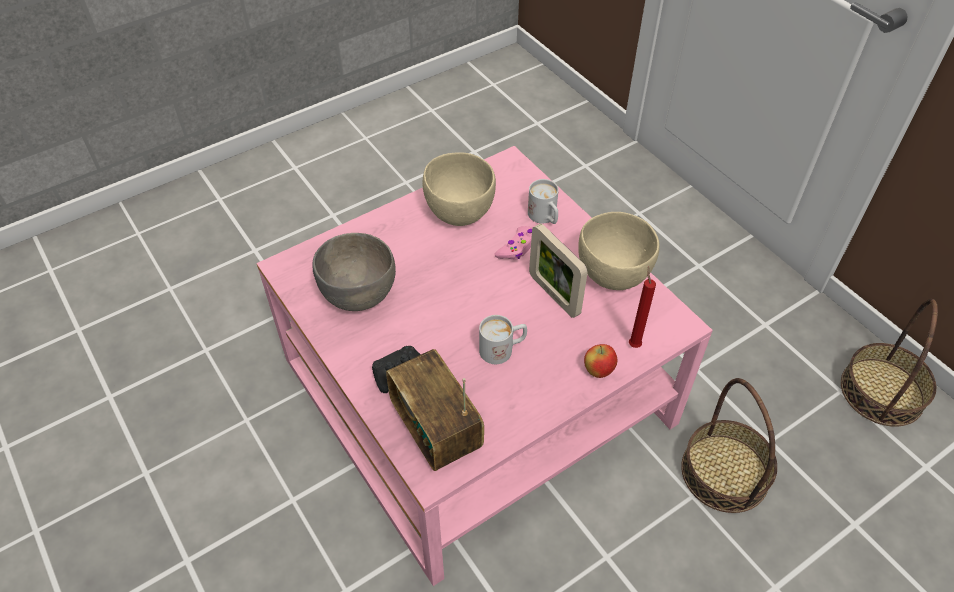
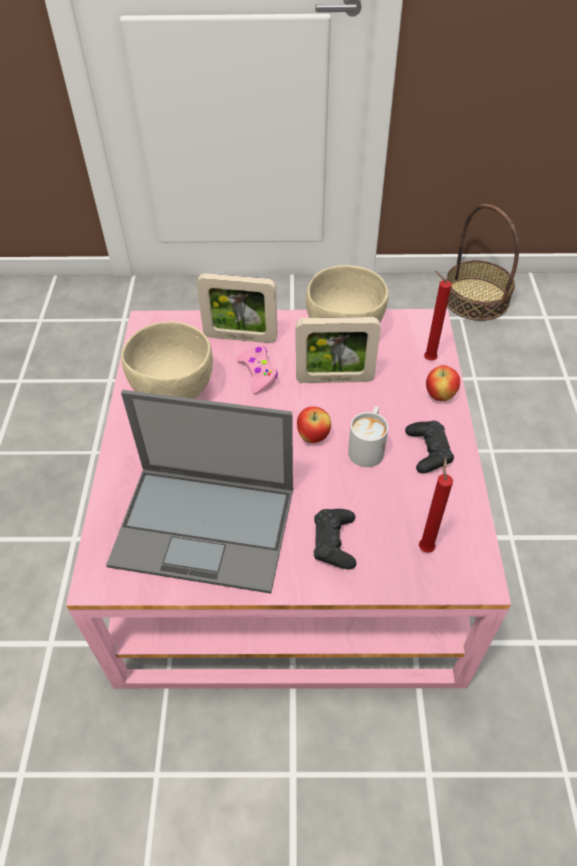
camera: 55 degrees left, 0 degrees up
(359, 295) = (206, 526): grey bowl -> laptop
(436, 429) = (425, 546): radio -> red candle
(484, 311) = (313, 436): none -> apple
(531, 389) = (428, 450): none -> black game controller
(545, 218) = (240, 337): white mug -> picture frame
(725, 472) = (484, 419): basket -> none

